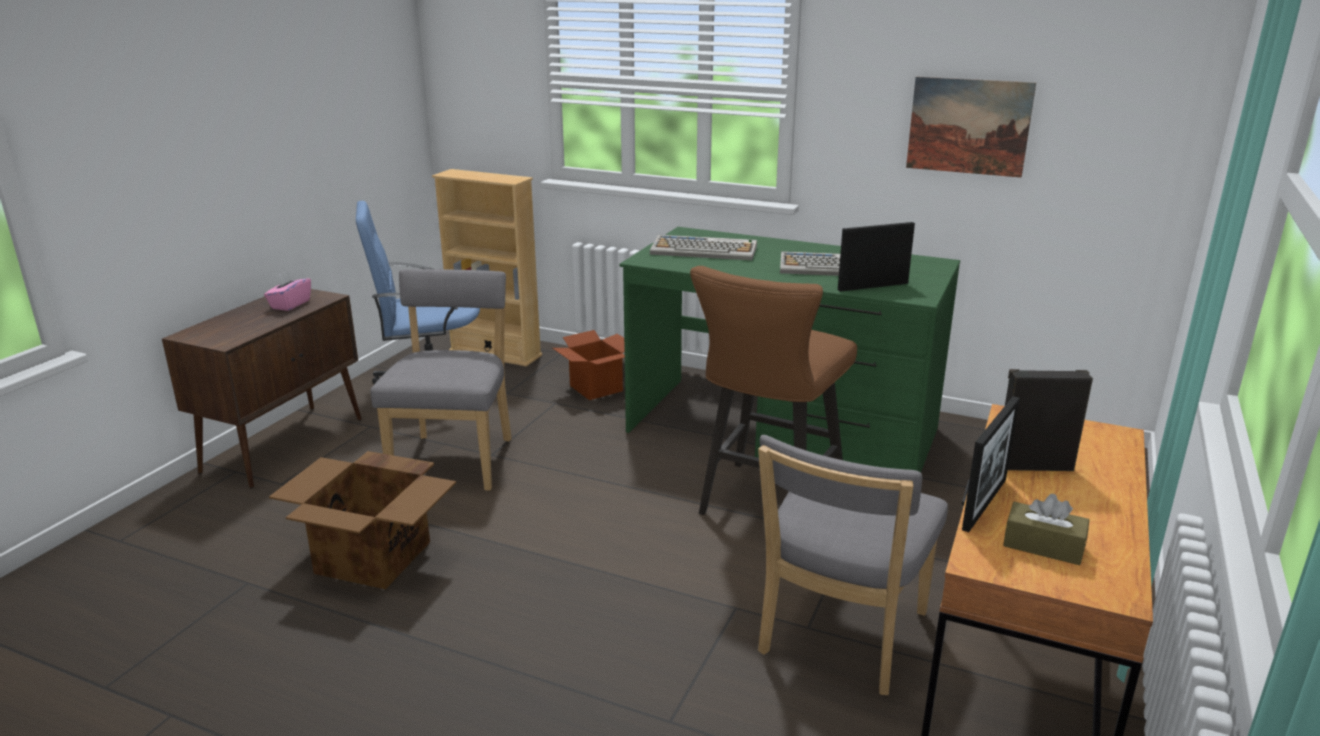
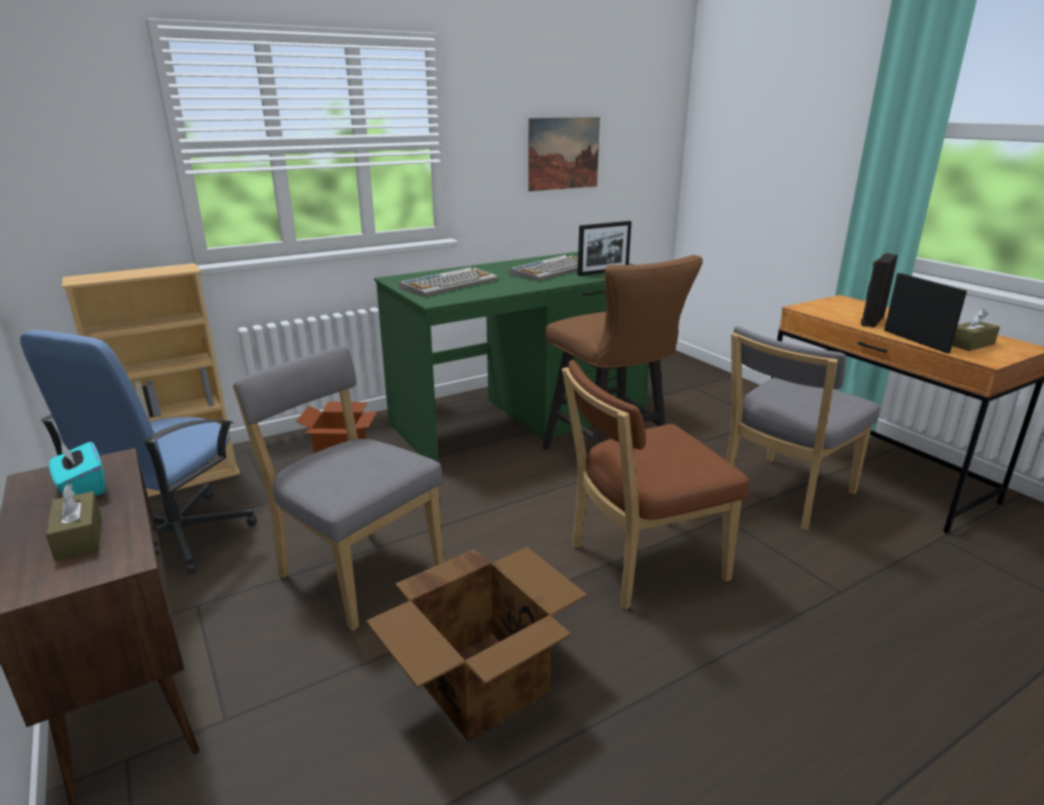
camera: 55 degrees left, 0 degrees up
(241, 325) = (79, 537): none -> brown tissue box
(290, 304) = (82, 488): pink tissue box -> turquoise tissue box
(592, 580) = (640, 563): none -> brown chair
(839, 638) = (782, 495): grey chair -> grey chair turned 75 degrees clockwise
(873, 286) = (603, 272): picture frame -> picture frame turned 135 degrees counterclockwise

